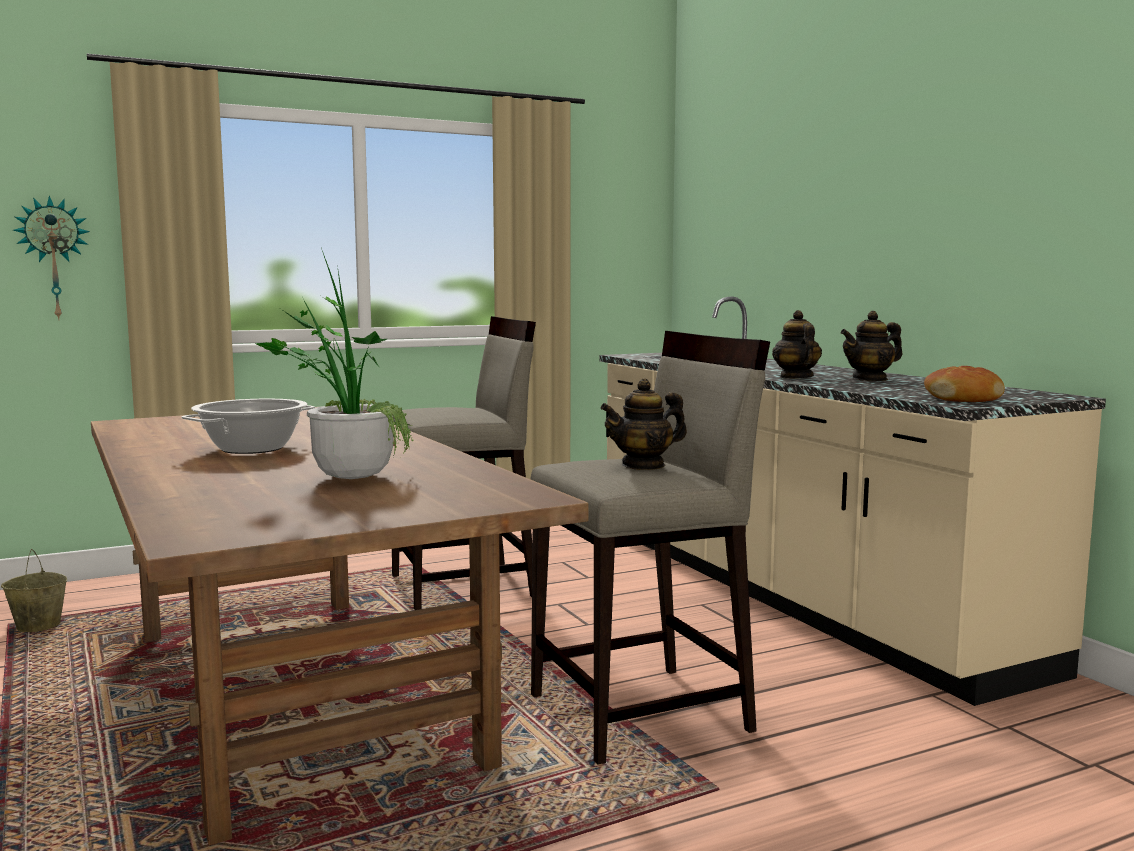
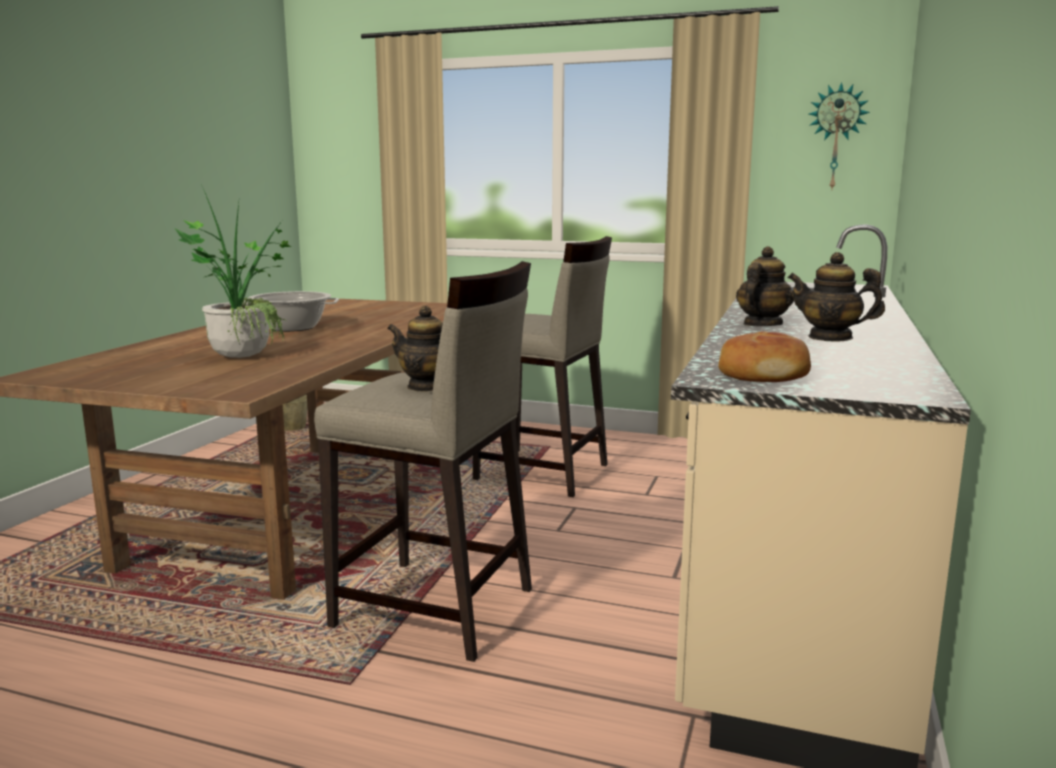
camera: 45 degrees right, 5 degrees up
(54, 258) = (351, 183): wall clock -> wall clock (836, 137)

